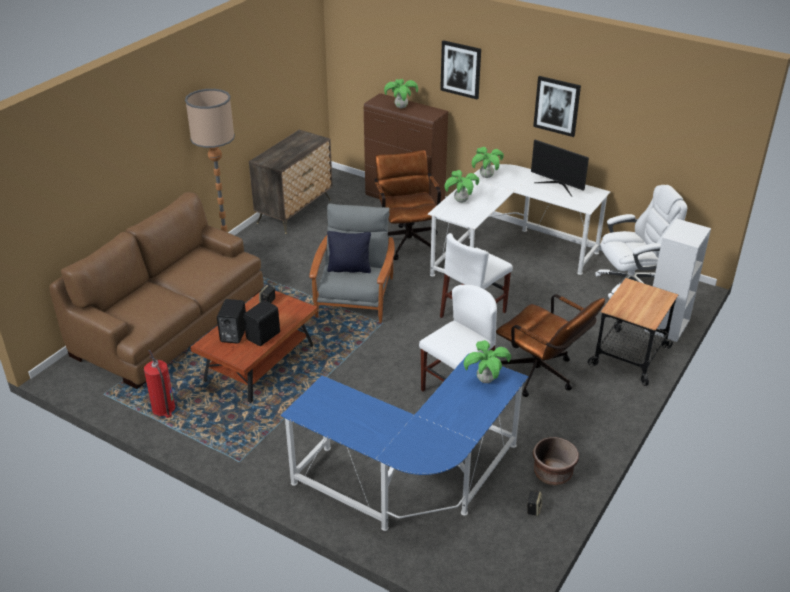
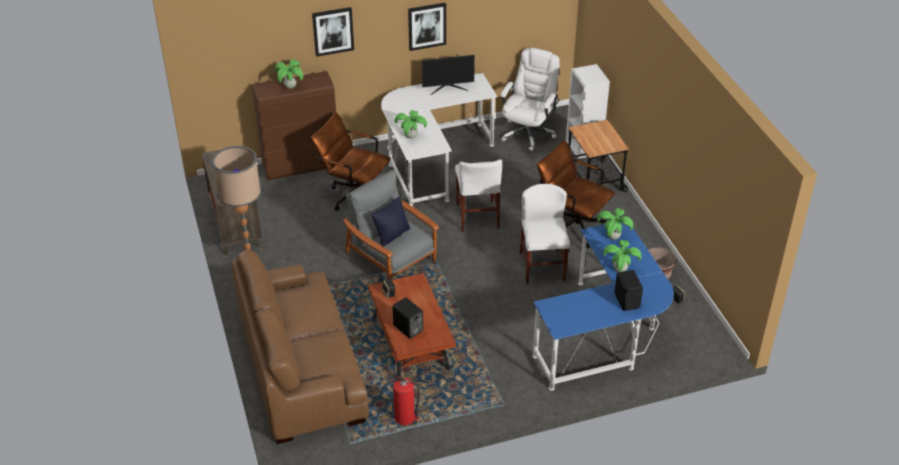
camera: 50 degrees left, 5 degrees up
(264, 336) = (428, 314): black speaker -> black speaker (627, 300)
(486, 176) = (395, 108): potted plant -> potted plant (620, 270)
(542, 376) = (572, 225): brown office chair -> brown office chair turned 135 degrees counterclockwise

